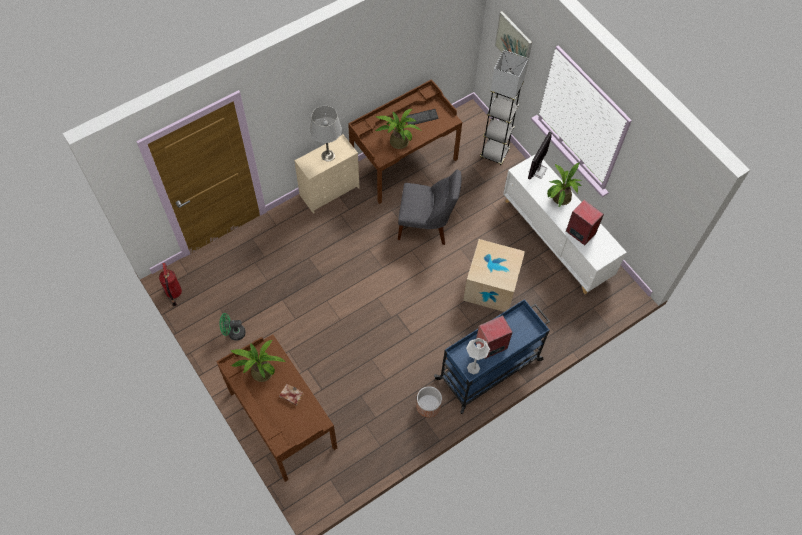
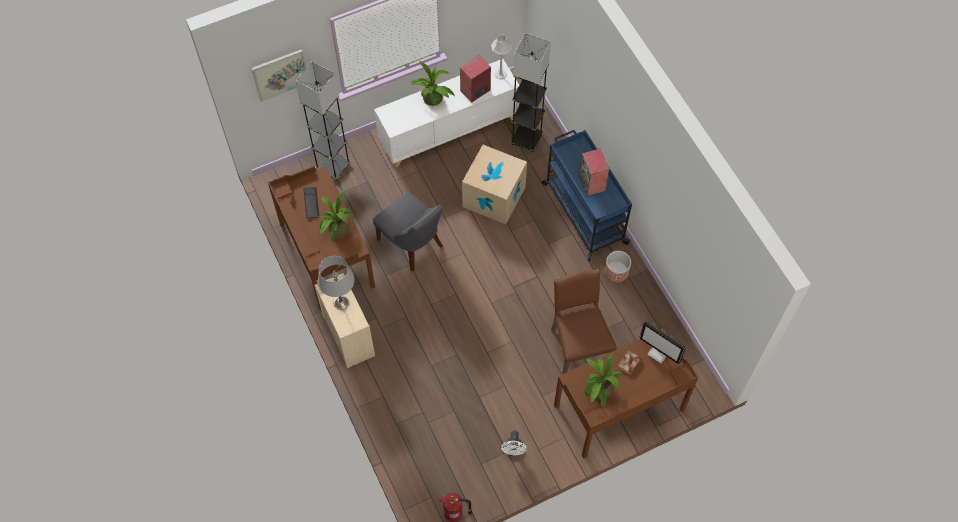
camera: 80 degrees left, 0 degrees up
(233, 333) = (513, 450): green fan -> white fan
(342, 377) = (578, 346): none -> brown chair
(426, 226) = (412, 245): grey chair -> grey chair turned 120 degrees clockwise
(473, 368) = (613, 201): grey table lamp -> grey table lamp (500, 74)
(537, 171) = (396, 112): monitor -> monitor (659, 353)
(563, 308) = (526, 139): none -> grey floor lamp

